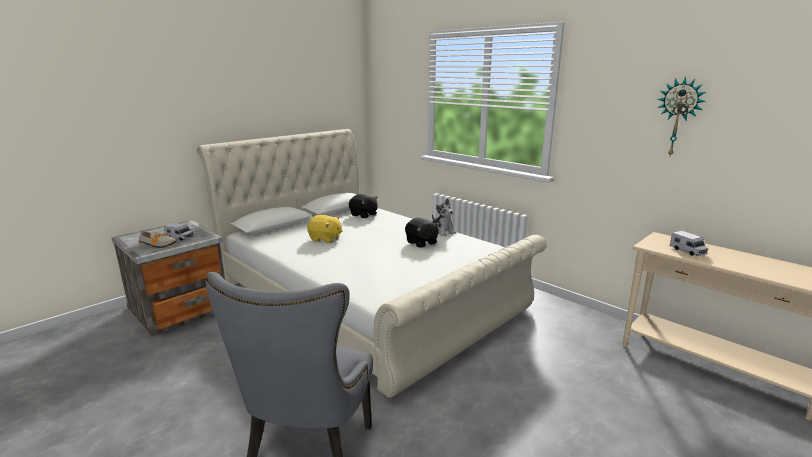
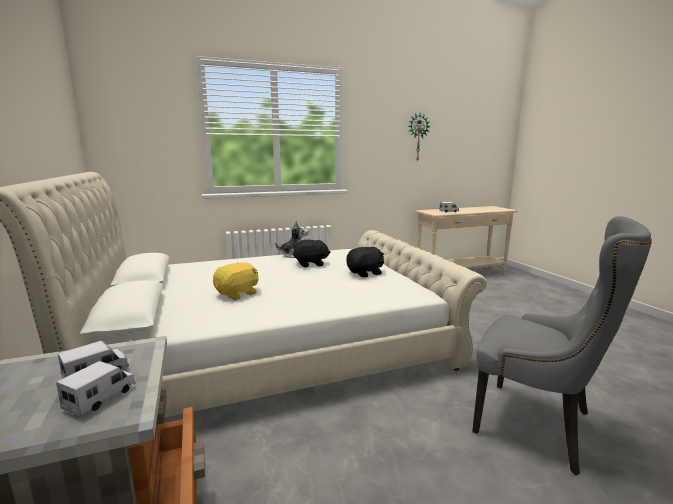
camera: 65 degrees left, 5 degrees down
(159, 244) = (101, 398): shoe -> toy truck
(363, 215) = (191, 270): black plush toy -> black plush toy (365, 273)

